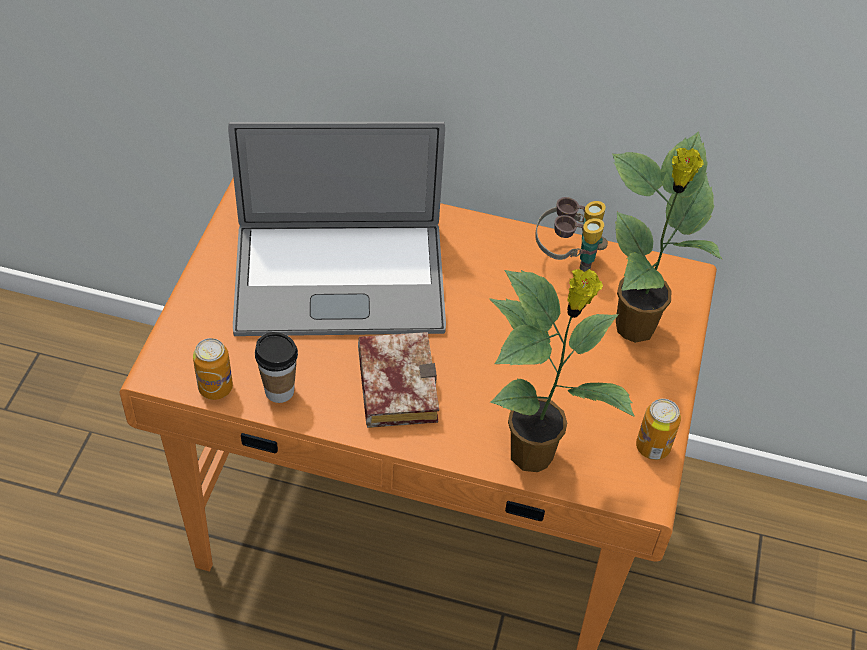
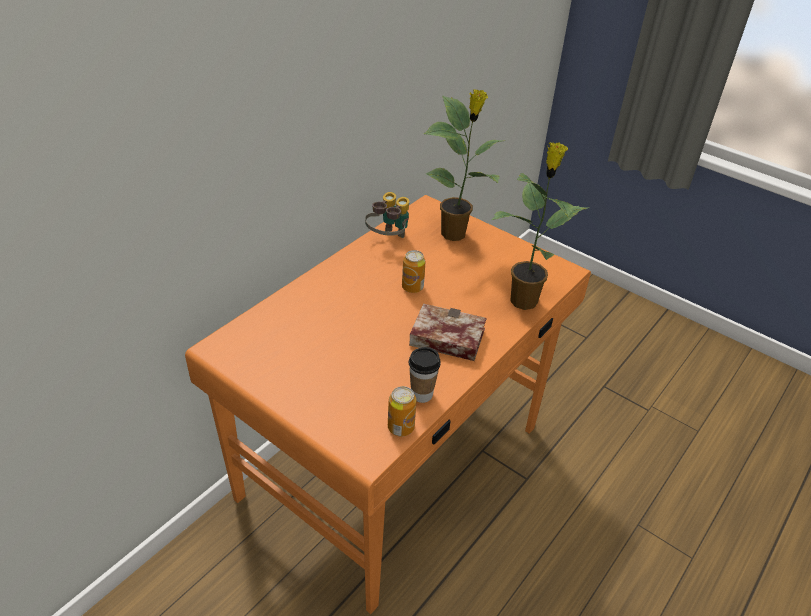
camera: 65 degrees left, 10 degrees down
(339, 278) = (340, 336): laptop -> none
(652, 447) = (538, 257): can -> can (412, 287)

